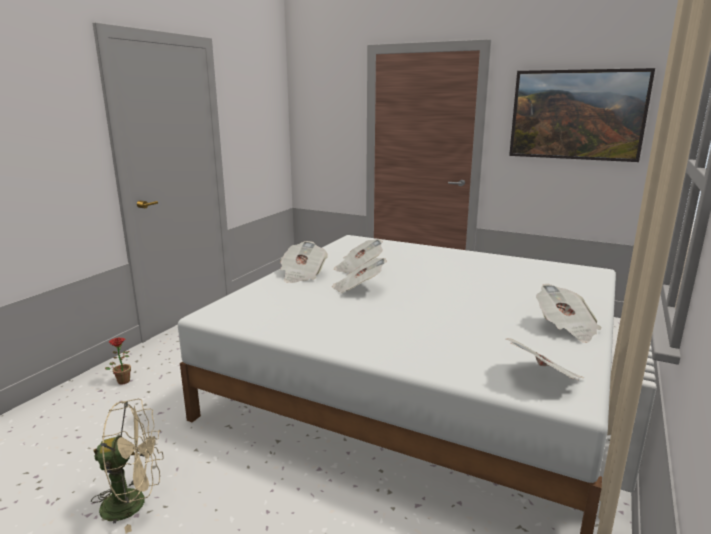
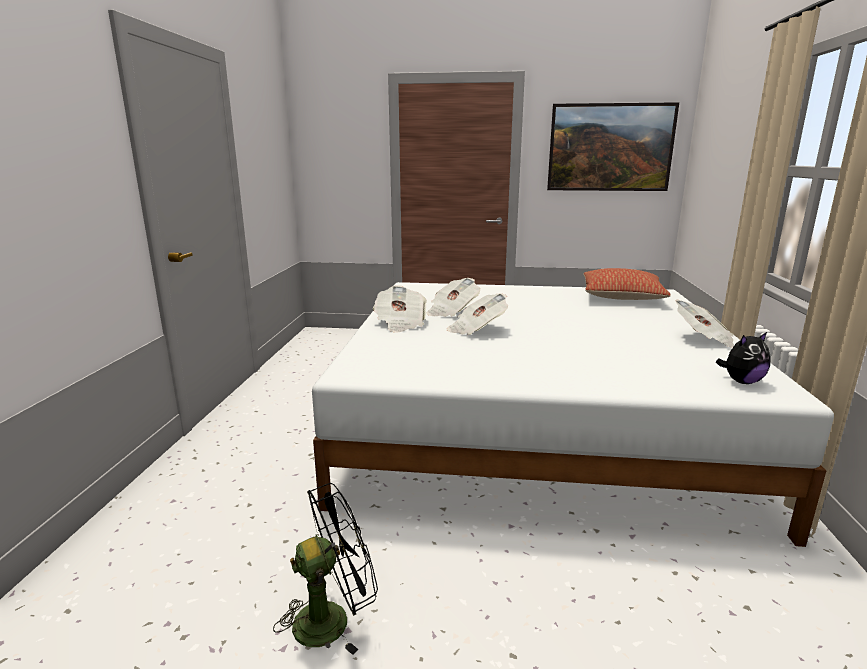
camera: 20 degrees left, 0 degrees up
(122, 380) = (194, 483): potted plant -> none
(134, 503) = (332, 618): beige fan -> black fan
(541, 272) = (622, 297): none -> pillow
(543, 378) = (741, 381): newspaper -> plush toy

